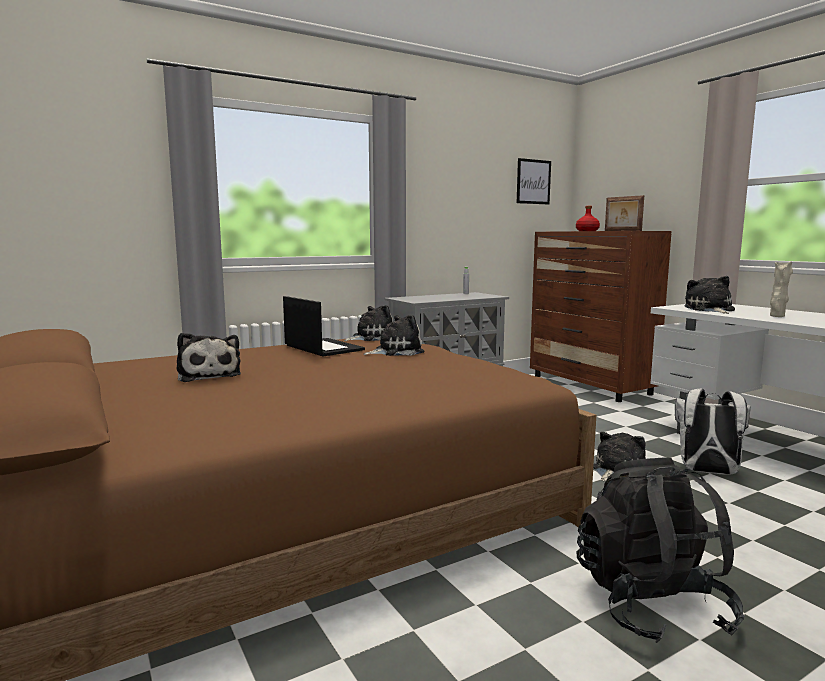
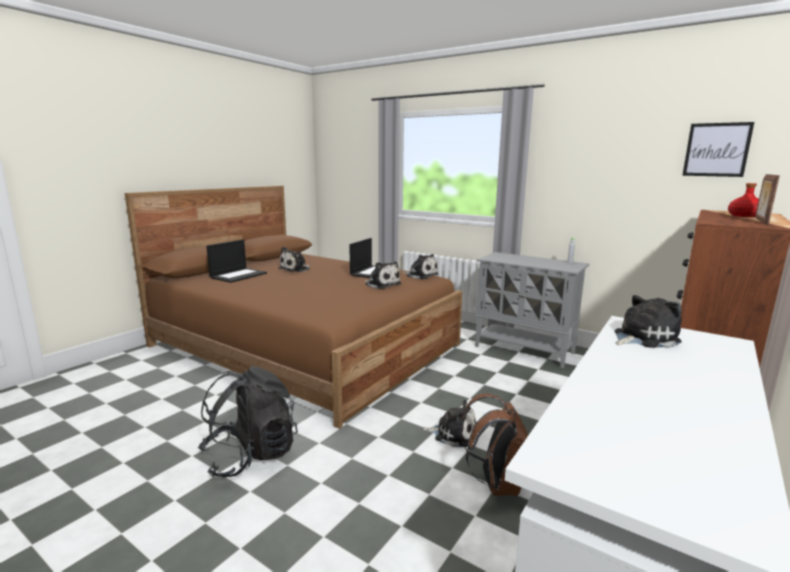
camera: 65 degrees right, 5 degrees up
(177, 408) = (238, 275): none -> laptop
(707, 472) = (496, 483): white backpack -> brown backpack
(777, 316) = (641, 368): beige vase -> none

